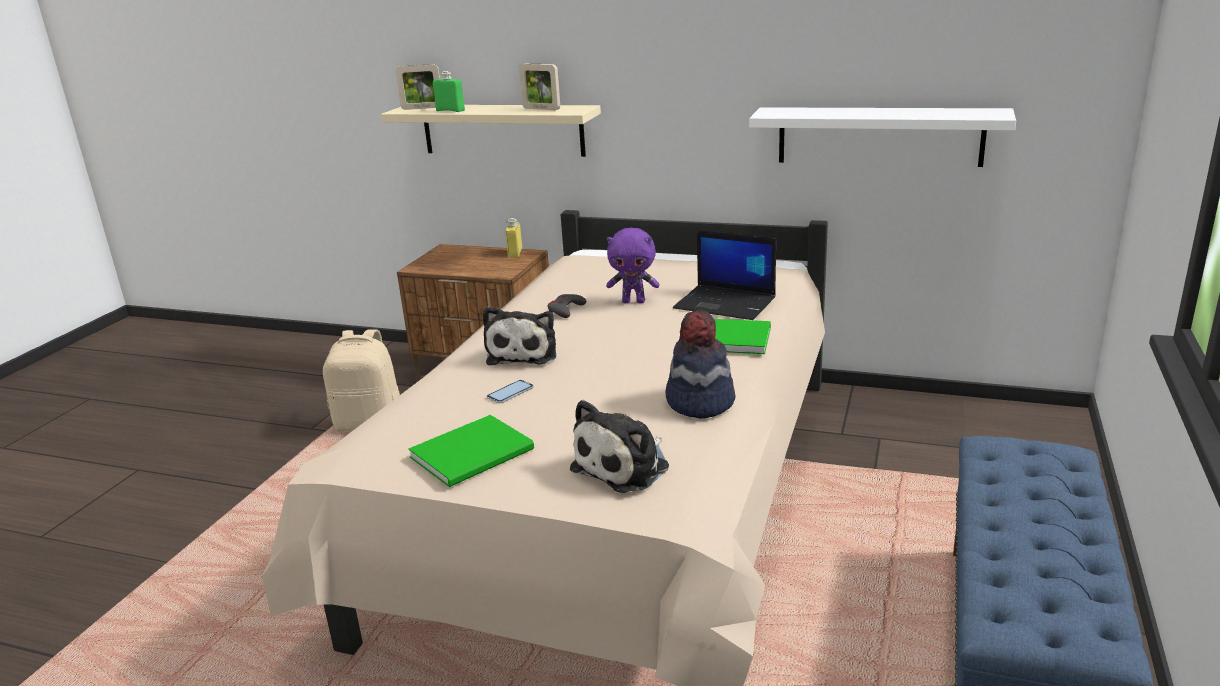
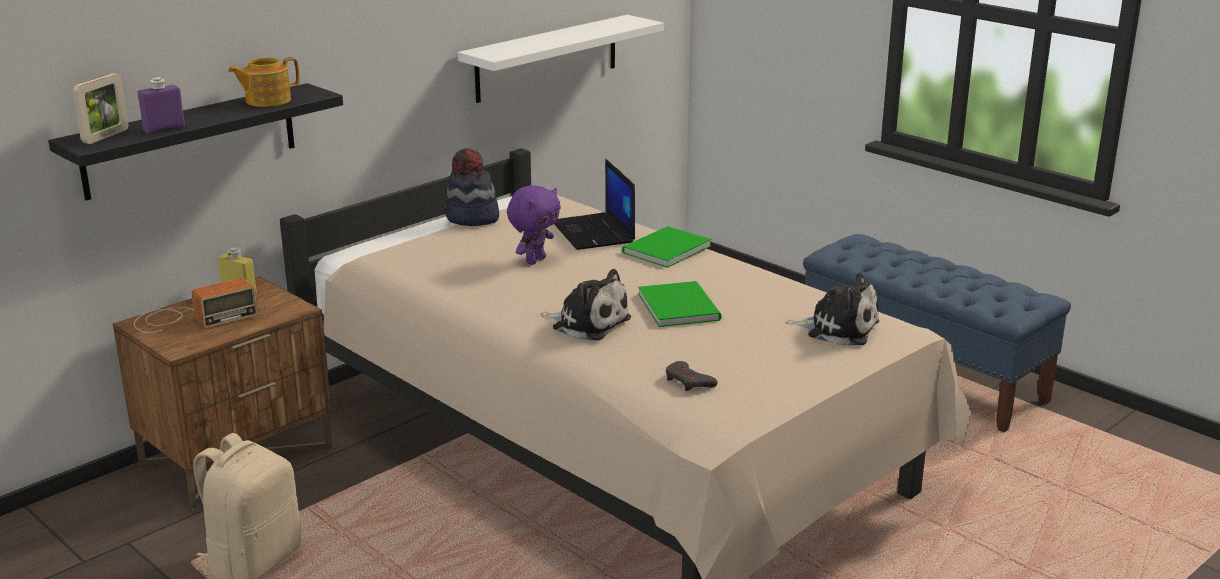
camera: 65 degrees left, 0 degrees up
(450, 110) = (164, 129): green bottle -> purple bottle
(463, 256) = (191, 318): none -> radio
(476, 453) = (765, 373): green book -> green book (680, 305)
(502, 129) = (190, 141): beige shelf -> black shelf
(510, 392) = (666, 342): phone -> none
(541, 109) = (267, 100): picture frame -> teapot
(565, 310) = (510, 288): grey game controller -> grey game controller (688, 381)
(625, 467) = (838, 328): plush toy -> plush toy turned 45 degrees counterclockwise
(699, 401) = (765, 284): hat -> hat (472, 218)
(726, 303) = (594, 232): laptop -> laptop turned 105 degrees clockwise

